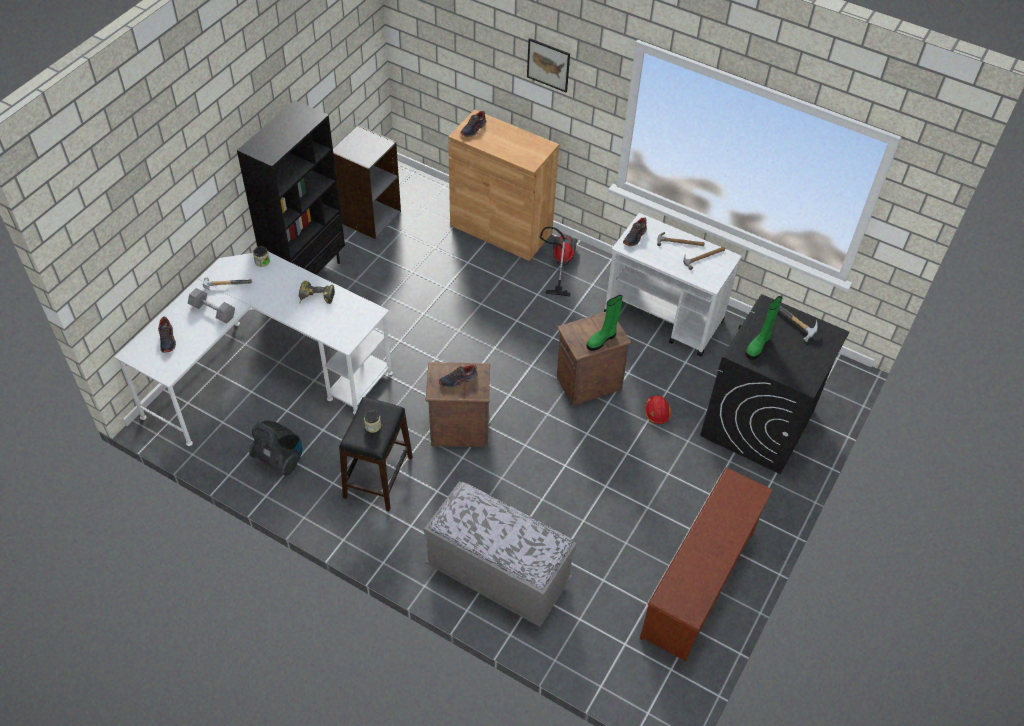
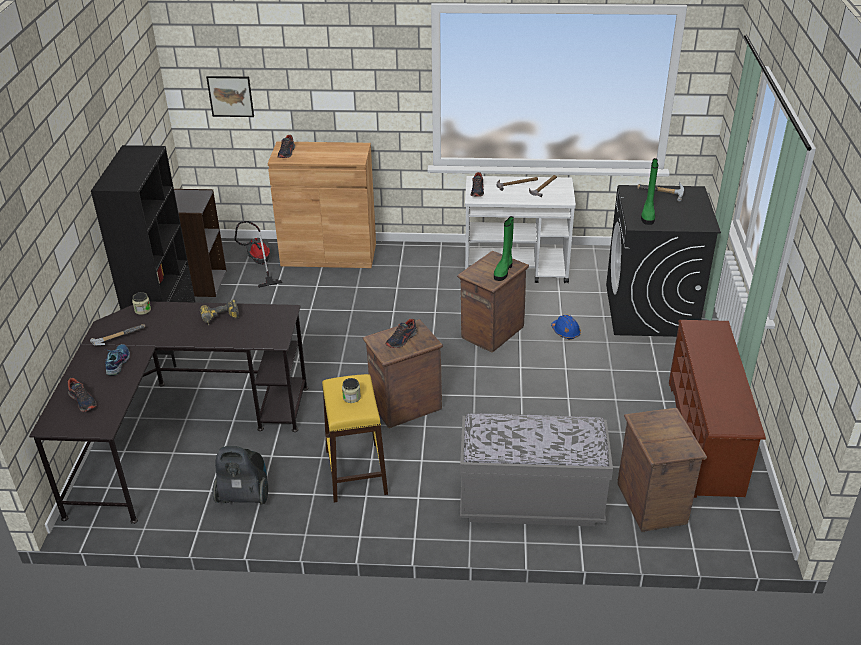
camera: 25 degrees left, 15 degrees down
(212, 311) = (117, 363): grey dumbbell -> shoe
(265, 373) = (177, 432): white desk -> black desk
(378, 477) = (356, 471): black stool -> yellow stool
(548, 65) = (346, 63): picture -> picture (230, 96)
(559, 264) = (399, 262): vacuum cleaner -> vacuum cleaner (259, 264)
(598, 626) = (651, 503): none -> crate
(657, 412) = (565, 332): red hard hat -> blue hard hat

